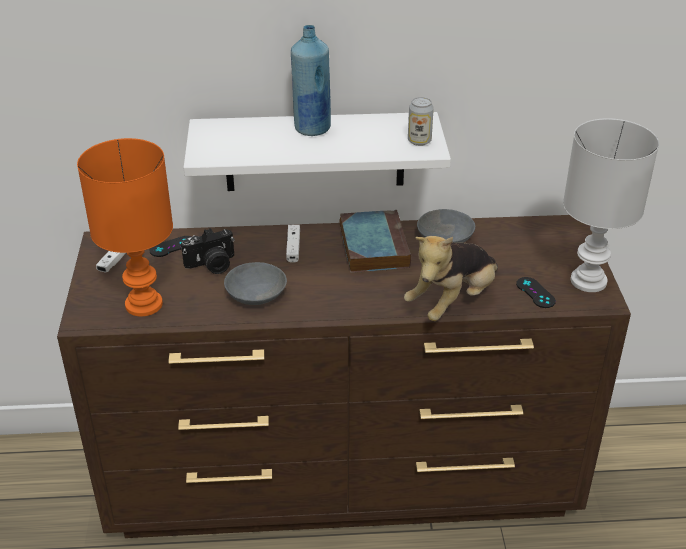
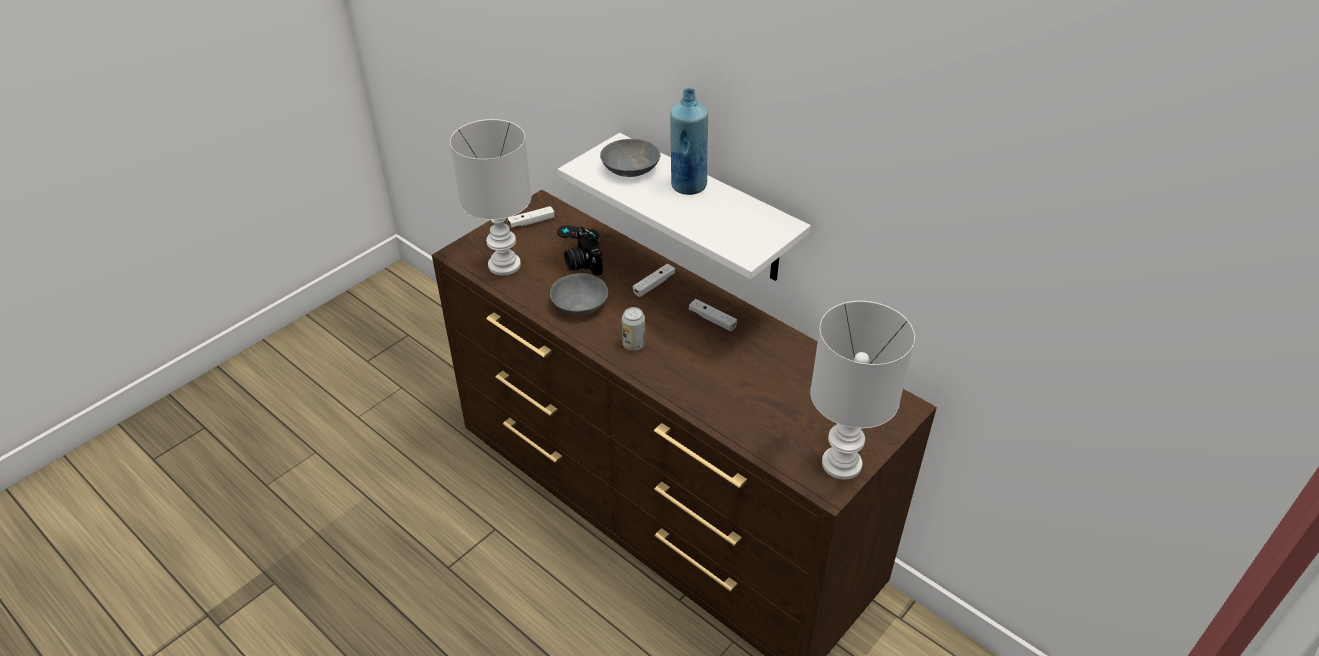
camera: 45 degrees right, 5 degrees up
(144, 303) = (505, 264): orange table lamp -> white table lamp
(212, 265) = (582, 263): camera -> camera turned 45 degrees clockwise
(373, 246) = (712, 319): book -> white game controller
(419, 141) = (751, 242): can -> can (633, 344)
(445, 237) = (779, 349): grey bowl -> grey bowl (631, 168)
(452, 301) = (704, 403): plush toy -> none
(535, 293) = (780, 441): black game controller -> none

